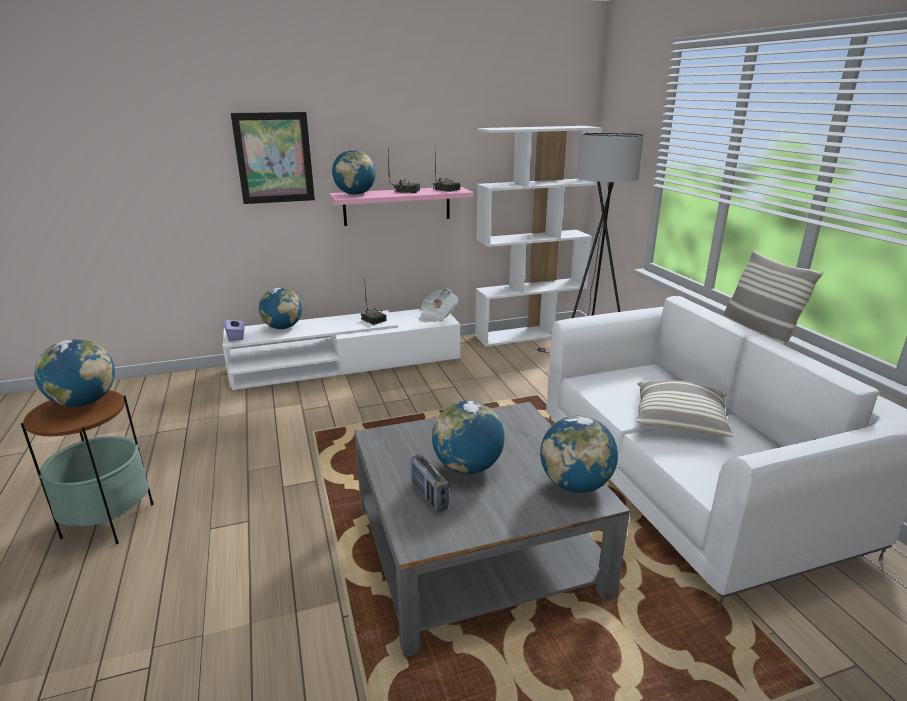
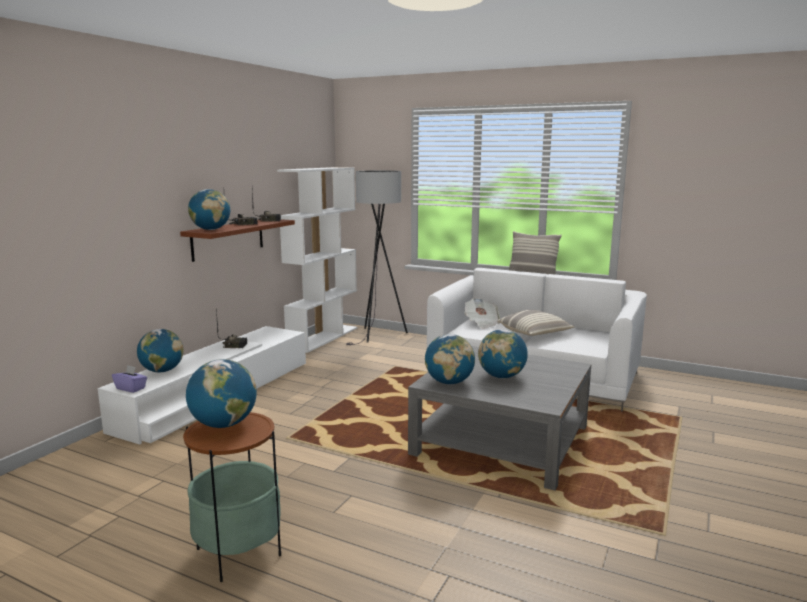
camera: 45 degrees left, 10 degrees down
(274, 158) = (137, 200): picture -> none
(397, 206) = (228, 239): pink shelf -> brown shelf
(429, 496) = (513, 392): radio -> none
(436, 316) = (277, 332): newspaper -> newspaper (482, 323)
(575, 485) = (556, 364): globe -> globe (449, 382)

